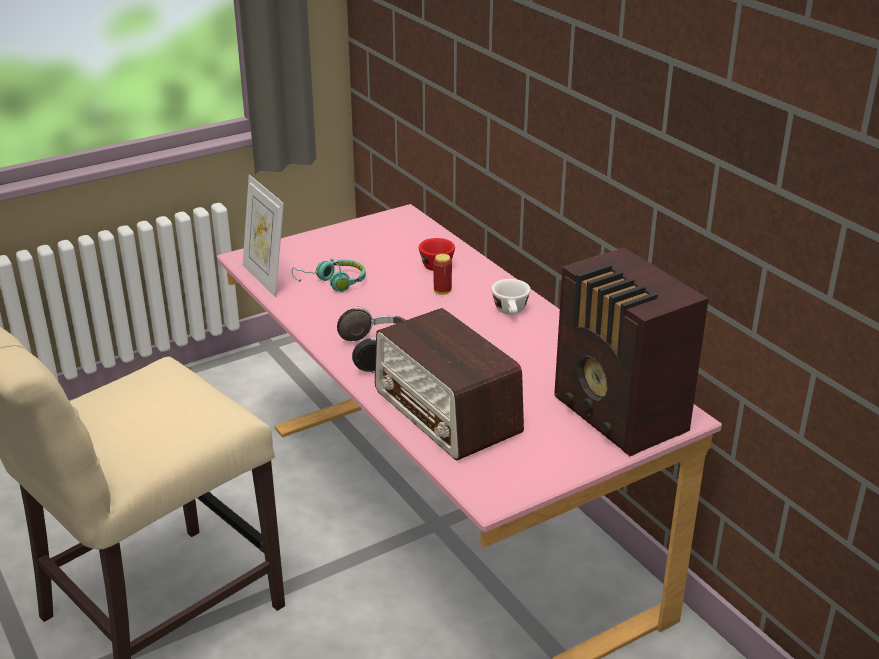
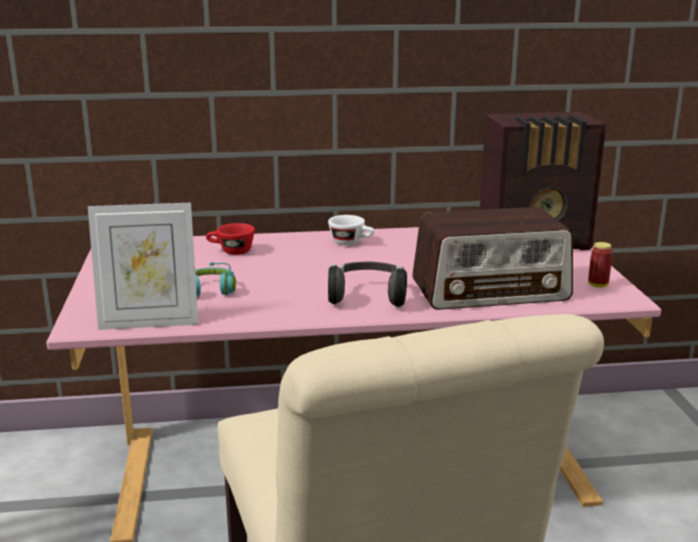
camera: 65 degrees left, 10 degrees down
(442, 291) = (286, 257): can -> can (598, 285)

